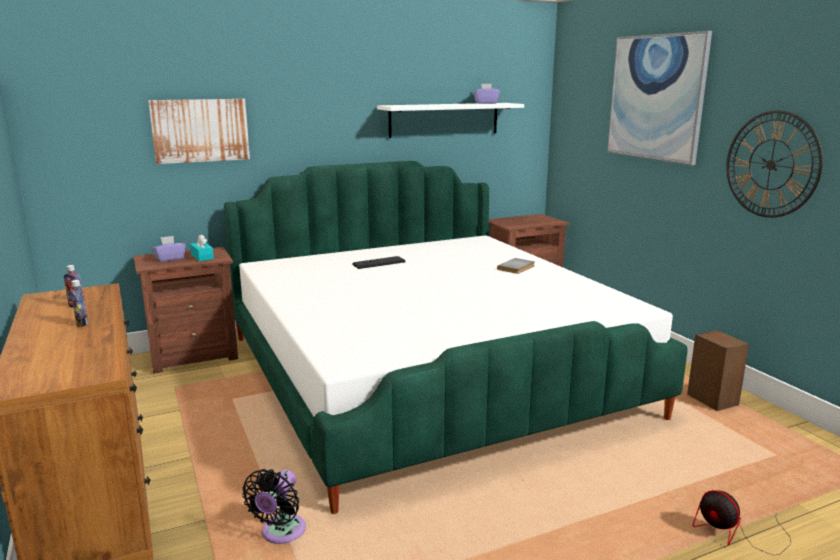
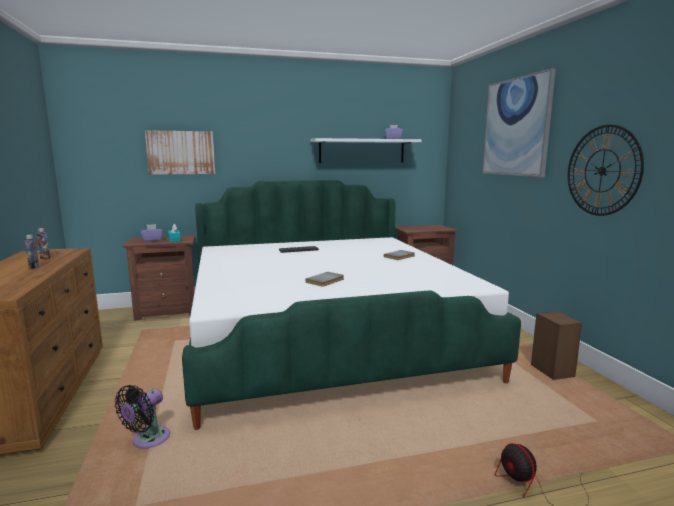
camera: 10 degrees right, 5 degrees down
(451, 312) = (326, 281): none -> grey book

